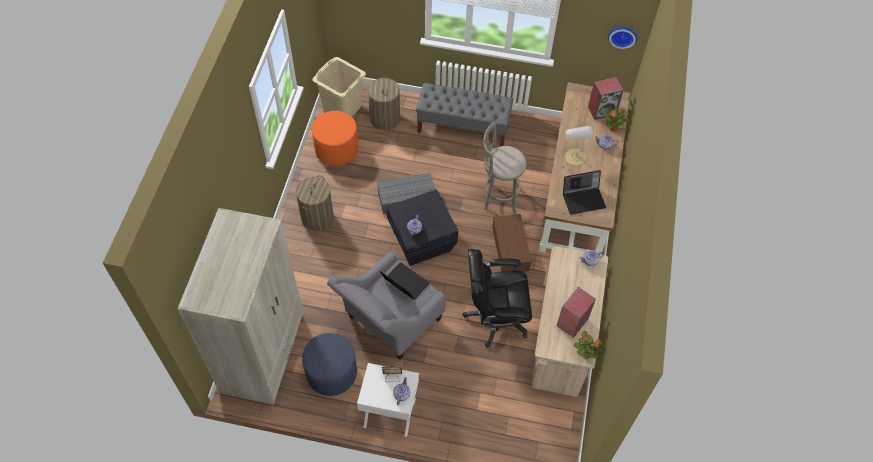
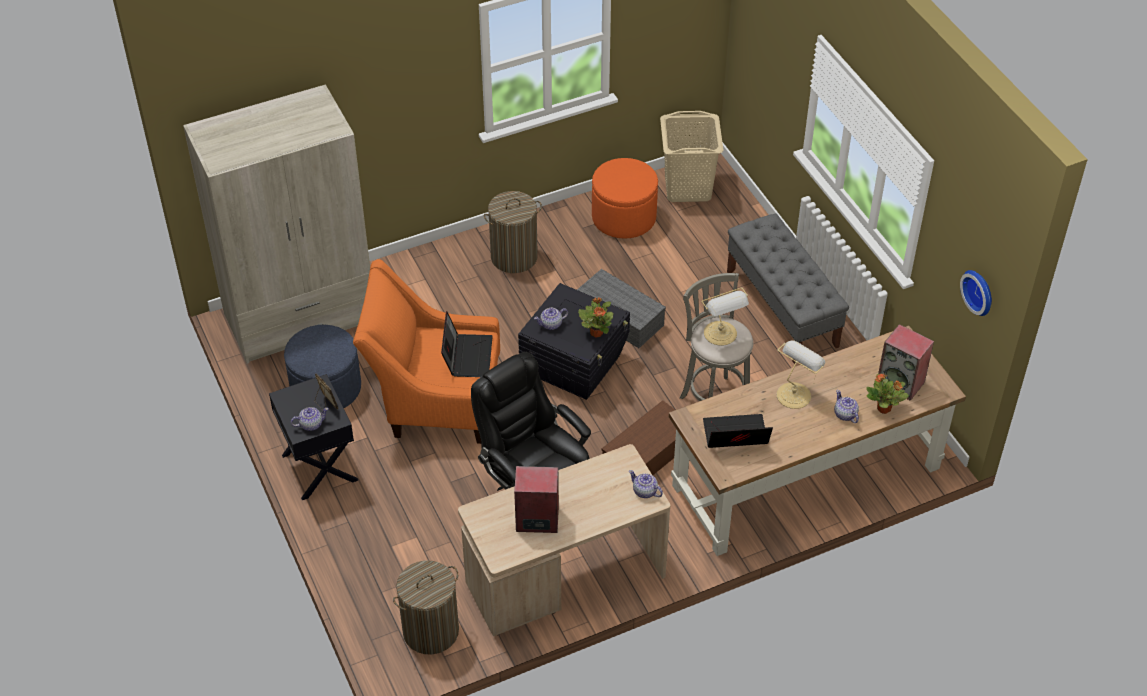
camera: 55 degrees right, 10 degrees down
(385, 118) = (714, 232): laundry basket -> laundry basket (431, 631)
(389, 413) = (318, 468): white nightstand -> black nightstand
(390, 323) = (435, 401): grey armchair -> orange armchair
(505, 159) = (721, 334): none -> table lamp
(583, 199) = (734, 436): laptop -> laptop turned 135 degrees clockwise
(585, 353) = (503, 555): potted plant -> potted plant (596, 332)

